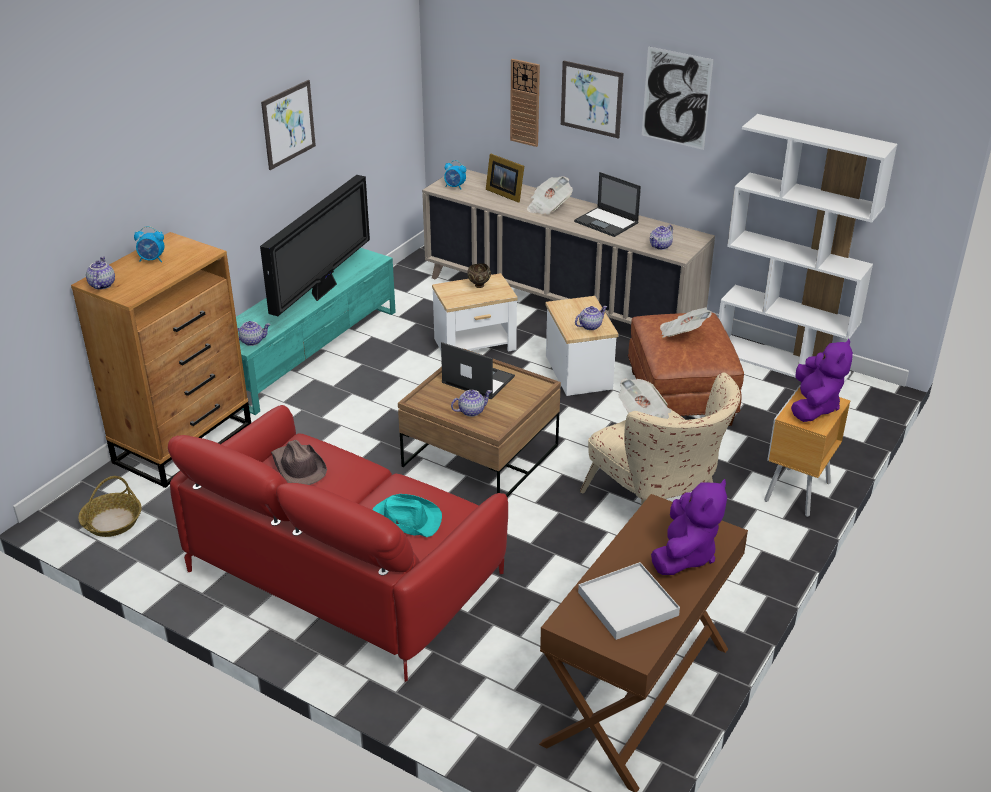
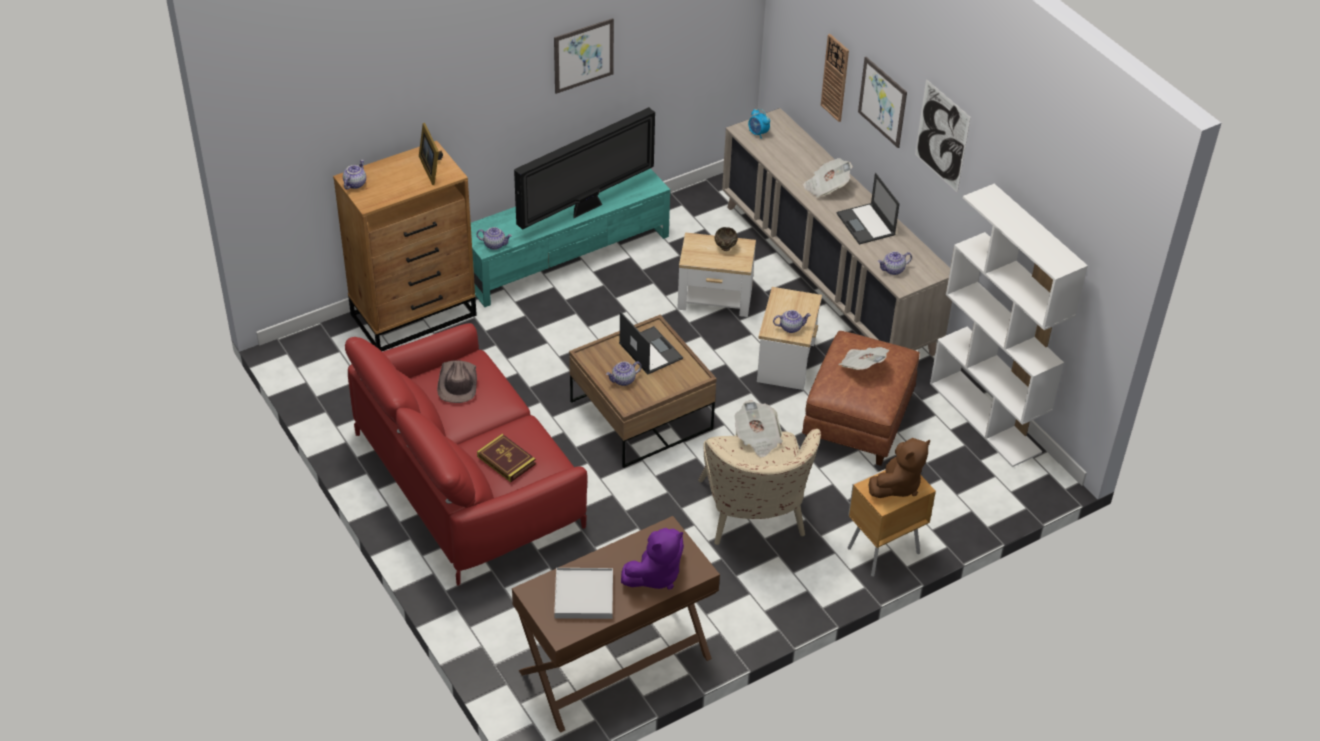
camera: 25 degrees right, 10 degrees up
(112, 522) = (324, 370): basket -> none
(152, 260) = (406, 168): alarm clock -> none
(404, 520) = (506, 460): turquoise hat -> book
(471, 411) = (623, 380): teapot -> teapot turned 150 degrees clockwise
(505, 193) = (798, 157): picture frame -> picture frame (432, 168)
(814, 407) = (897, 485): purple plush toy -> brown plush toy

